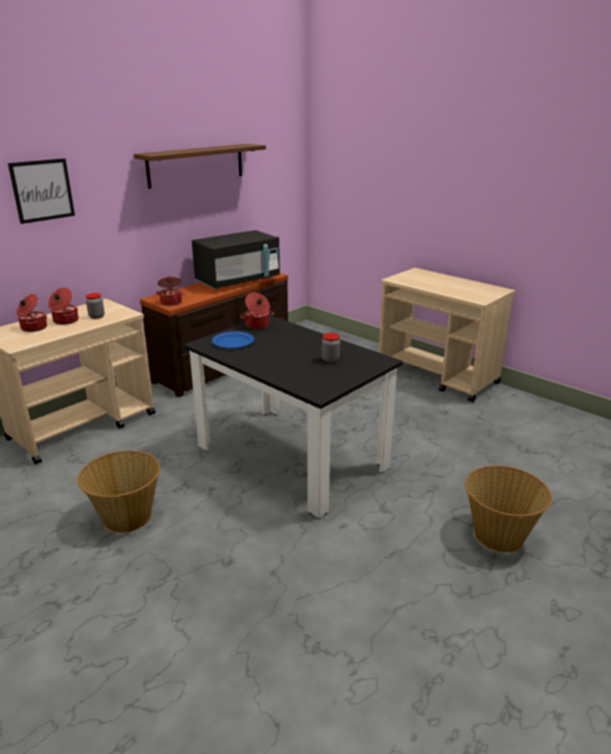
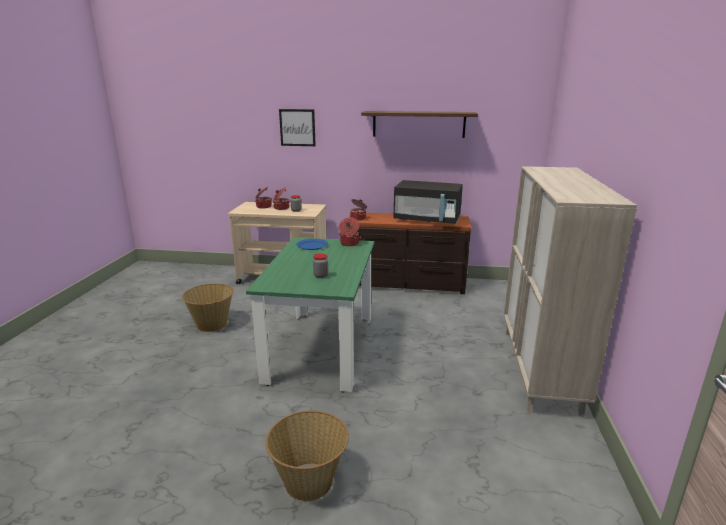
camera: 55 degrees right, 5 degrees down
(291, 457) = (321, 348): black dining table -> green dining table
(437, 376) = (539, 369): beige cart -> beige cabinet

